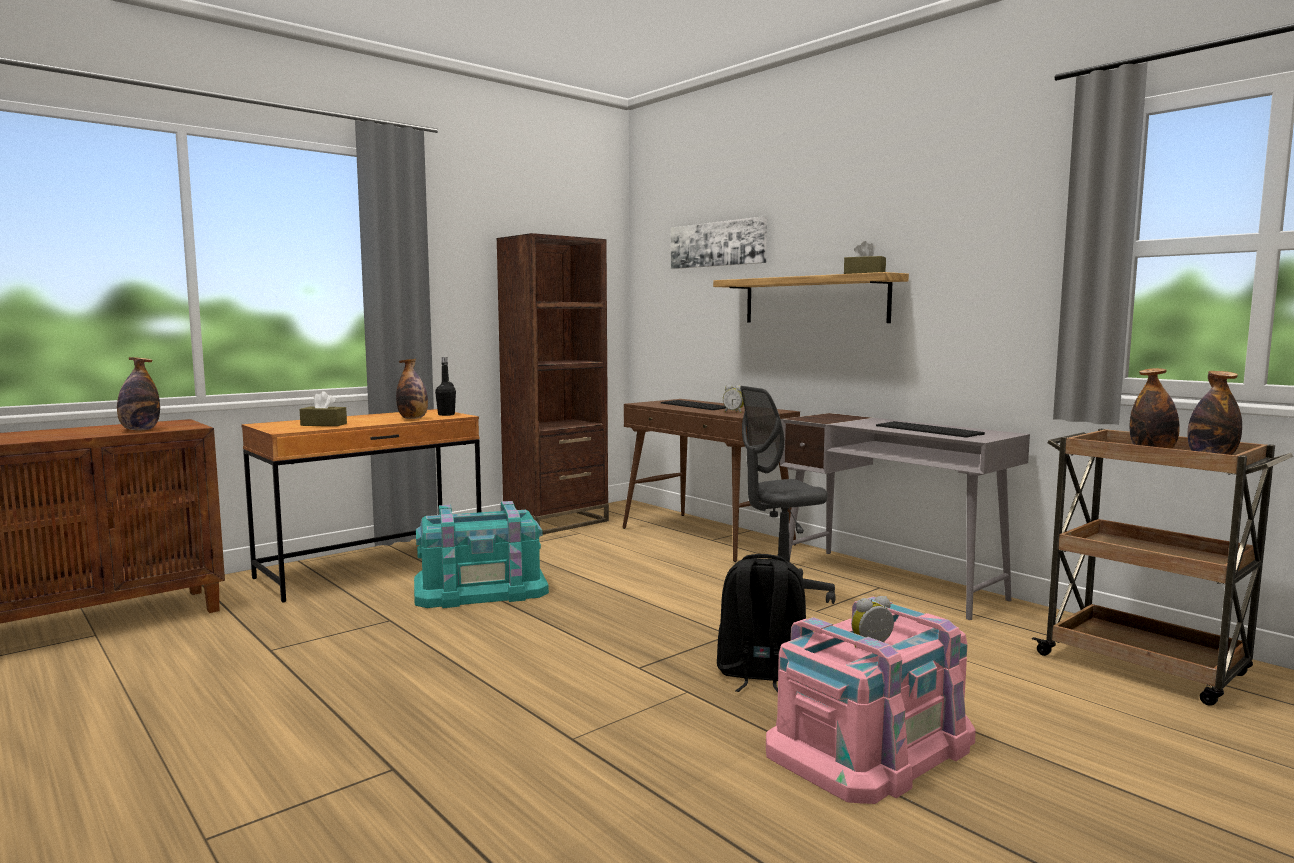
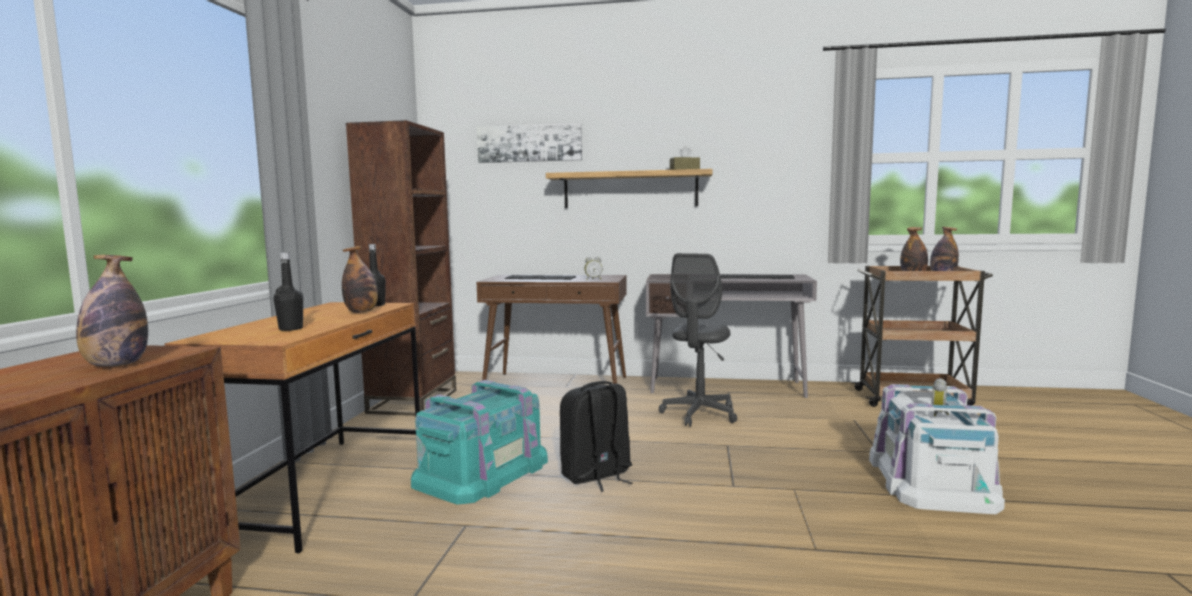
camera: 40 degrees left, 0 degrees up
(323, 424) = (291, 329): brown tissue box -> black bottle
(761, 675) = (801, 463): black backpack -> black backpack (596, 476)
(871, 744) = (931, 480): pink storage box -> white storage box

